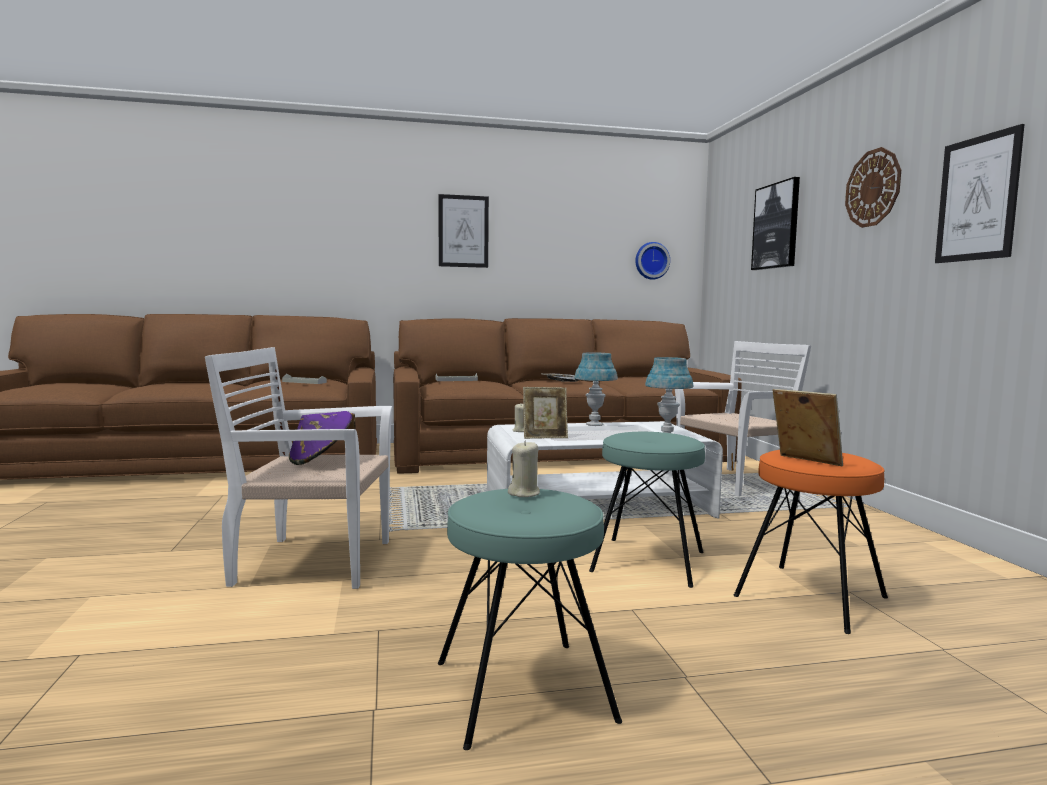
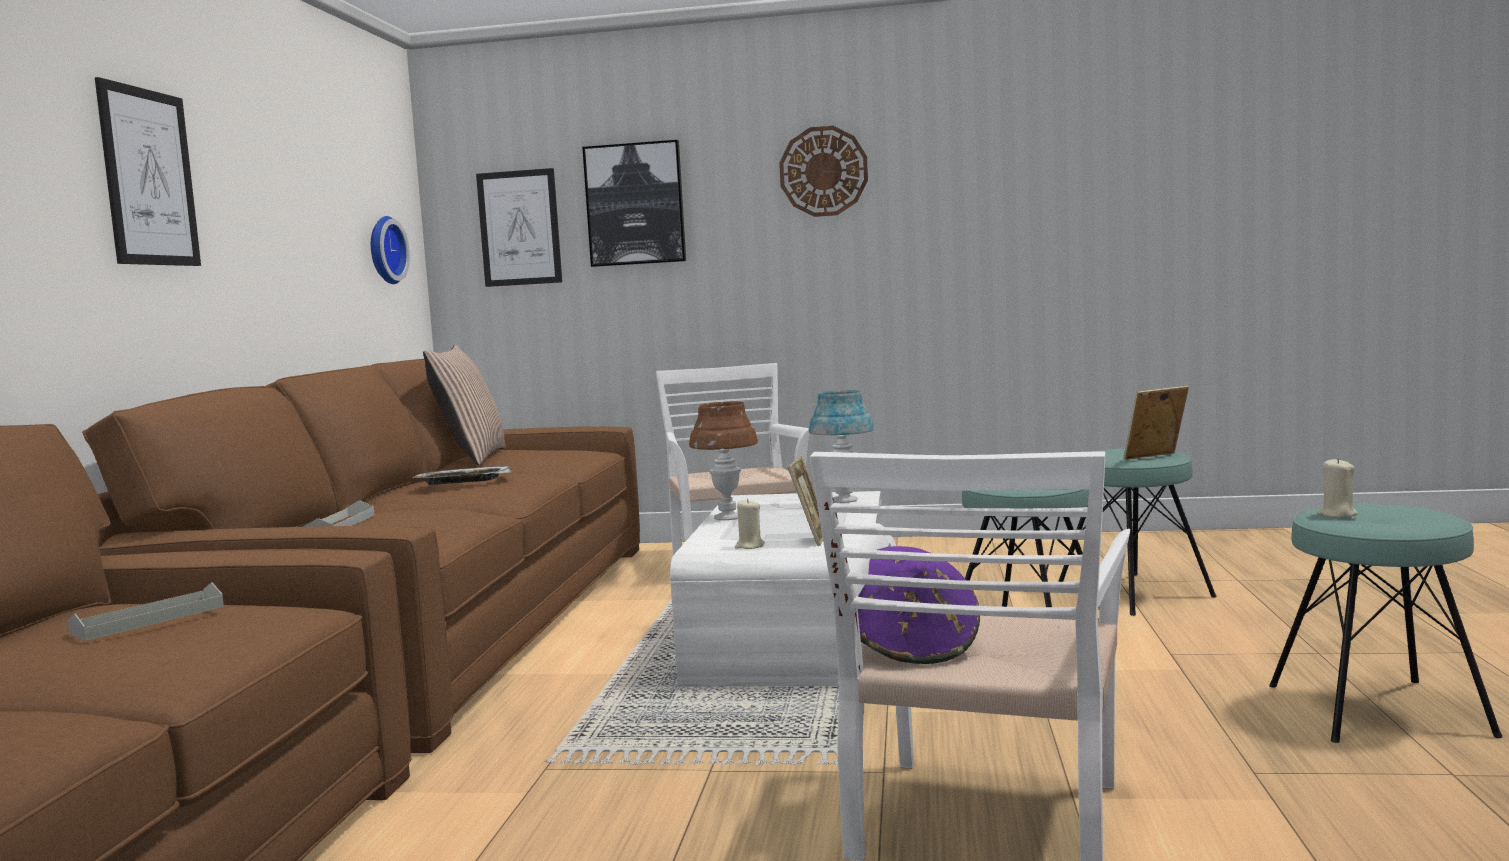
camera: 70 degrees left, 0 degrees up
(594, 424) = (728, 517): blue table lamp -> brown table lamp
(636, 376) = (471, 457): none -> pillow
(810, 596) = (1133, 594): orange stool -> turquoise stool
(977, 198) = (971, 198): picture -> picture (519, 228)

